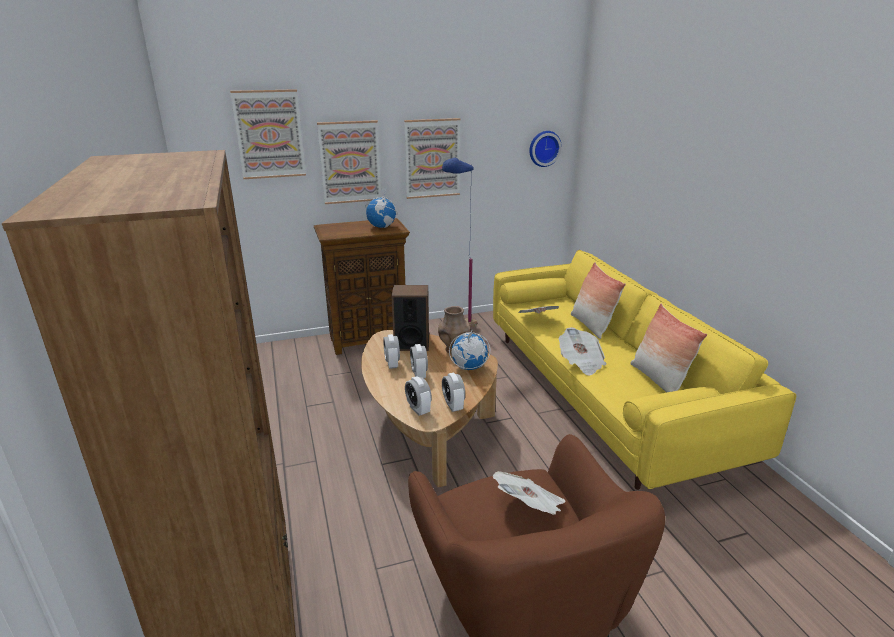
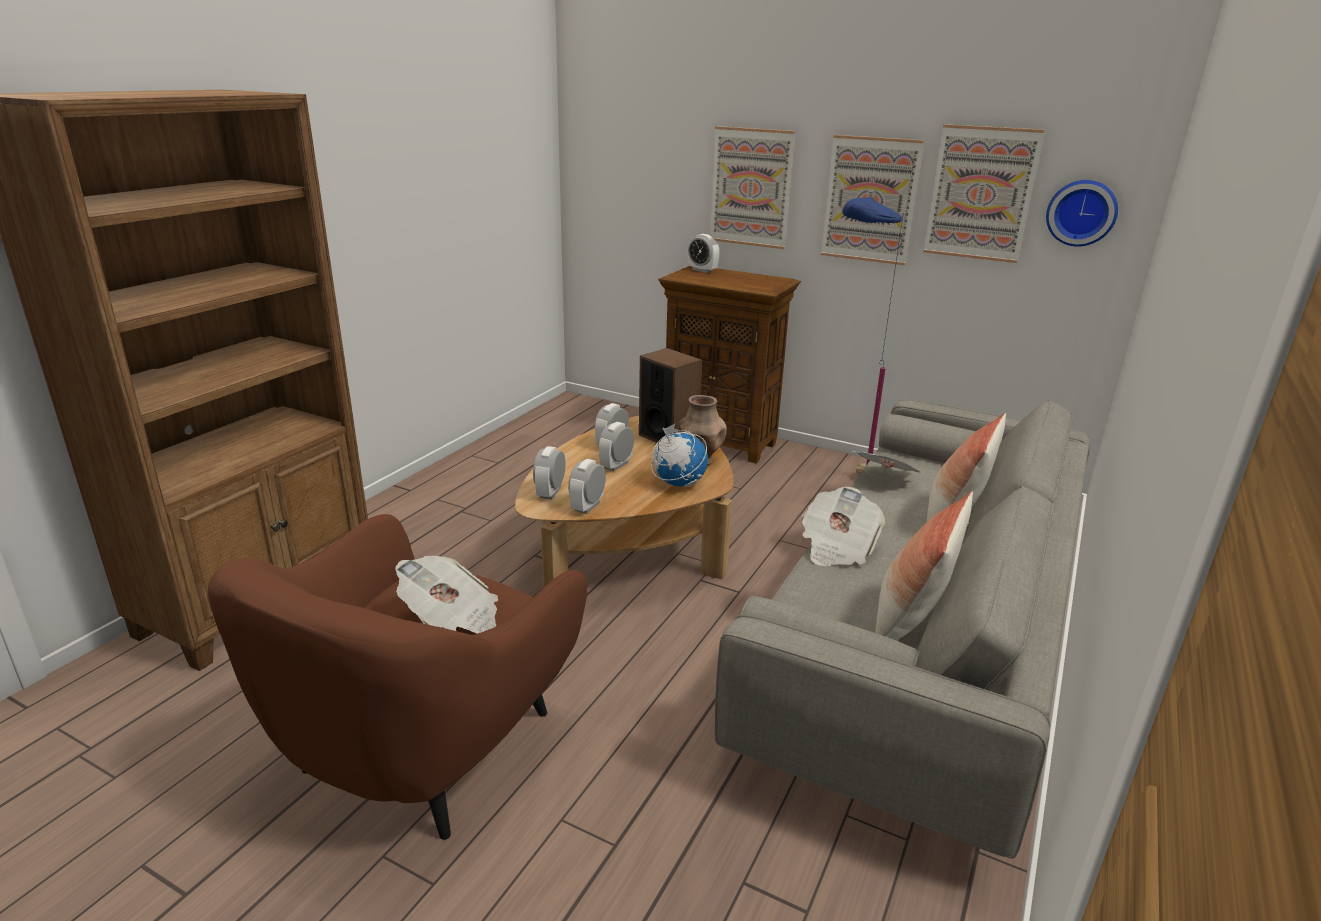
camera: 45 degrees right, 0 degrees up
(269, 134) = (660, 136): picture -> picture (981, 193)
(334, 226) = (702, 270): none -> alarm clock
(382, 227) = (753, 283): globe -> none
(603, 393) = (919, 636): yellow sofa -> grey sofa

